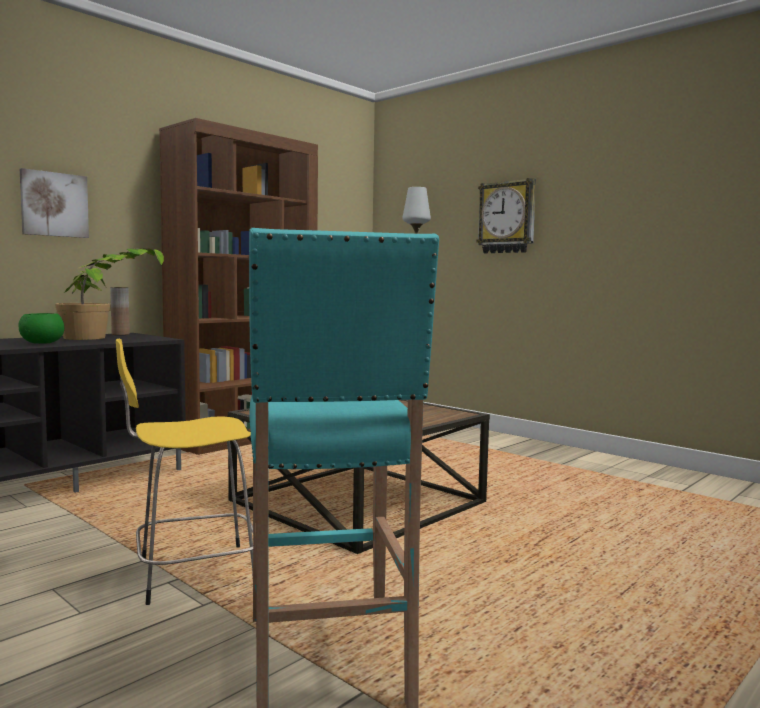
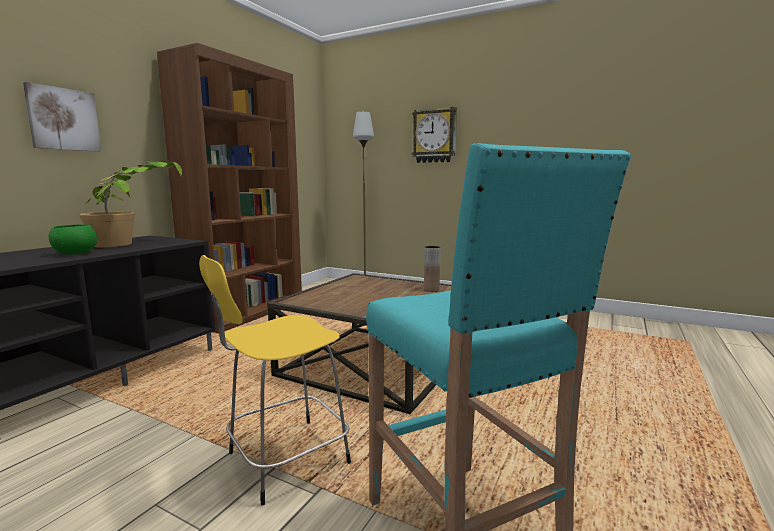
camera: 15 degrees left, 5 degrees up
(120, 334) = (141, 238): brown vase -> brown vase (431, 290)

